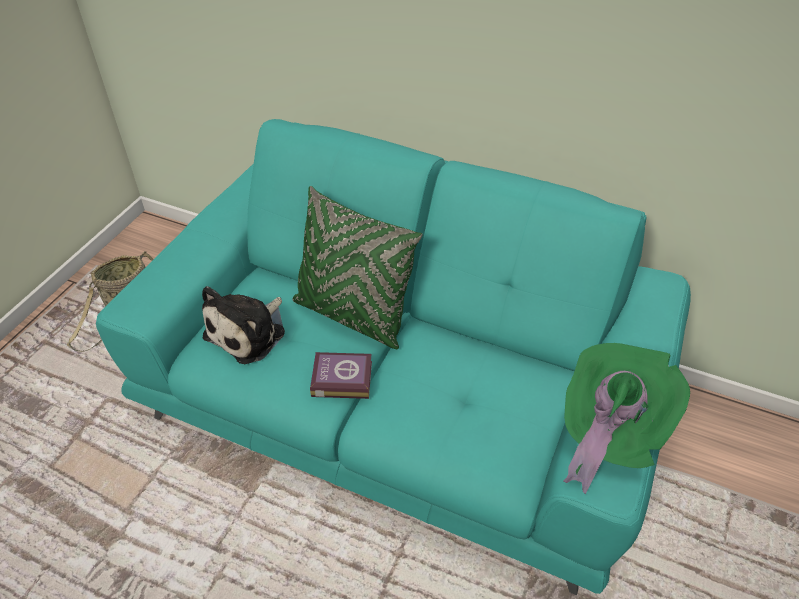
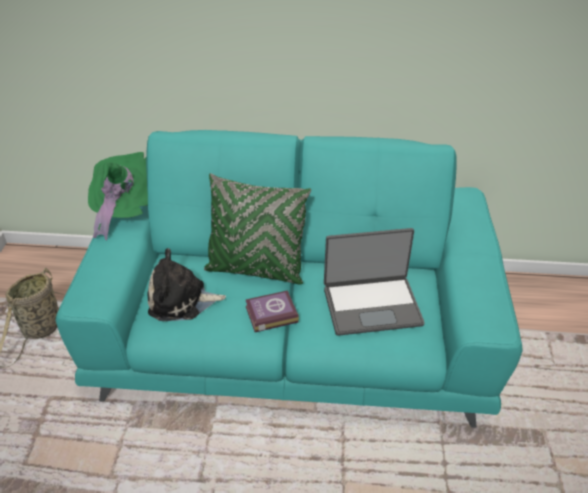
camera: 20 degrees left, 5 degrees down
(249, 332) = (181, 300): plush toy -> plush toy turned 75 degrees clockwise
(471, 401) = (372, 305): none -> laptop
(609, 431) = (478, 294): green hat -> green hat (123, 209)

